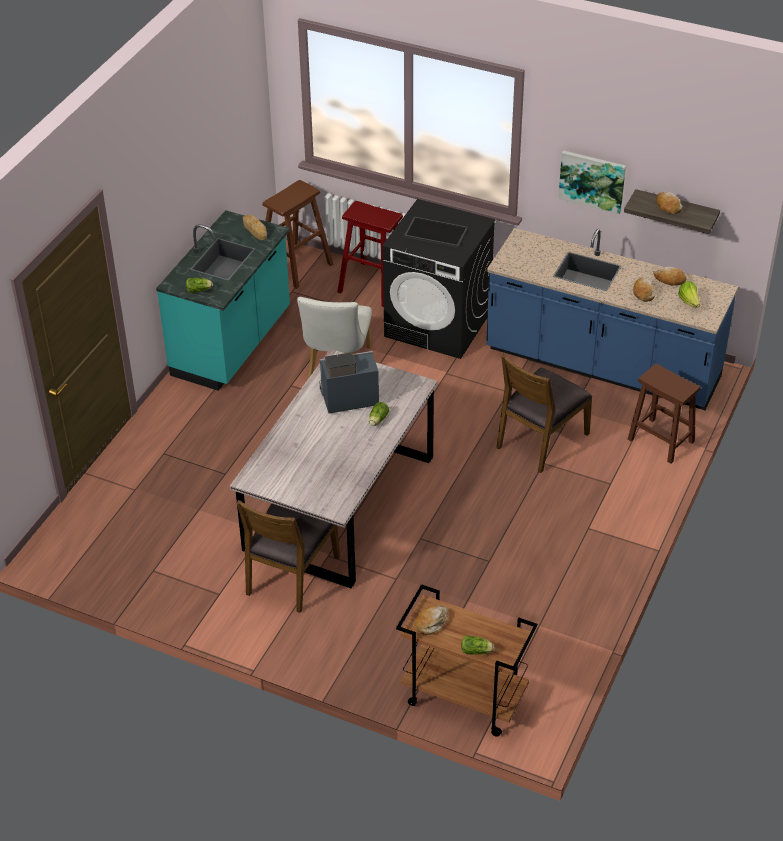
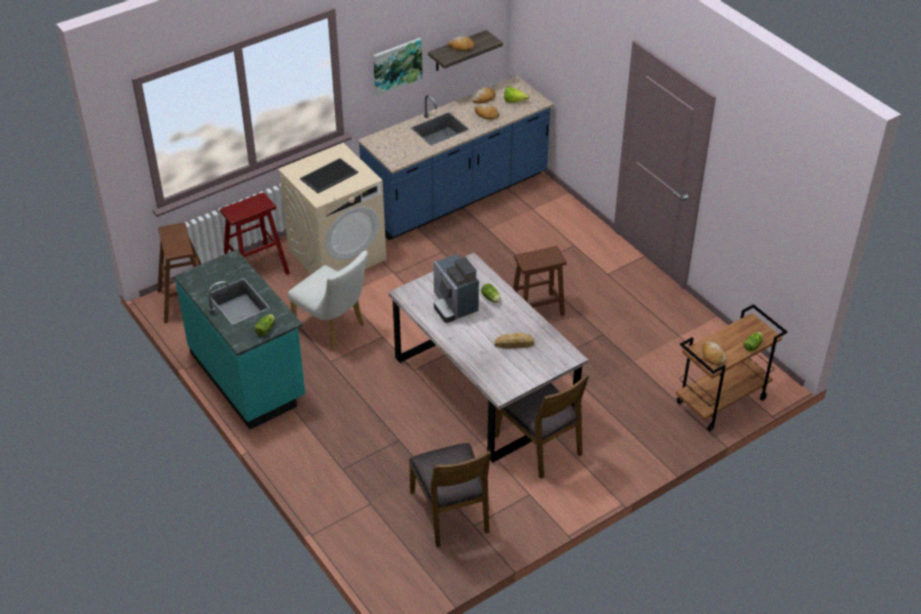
camera: 60 degrees left, 0 degrees up
(254, 229) = (218, 268): bread -> bread (514, 343)
(347, 398) = (454, 305): coffee machine -> coffee machine turned 45 degrees counterclockwise
(438, 324) = (337, 254): black washing machine -> beige washing machine
(541, 440) = (505, 258): brown chair -> brown chair (451, 511)
(662, 441) = (553, 204): brown stool -> brown stool (538, 308)

